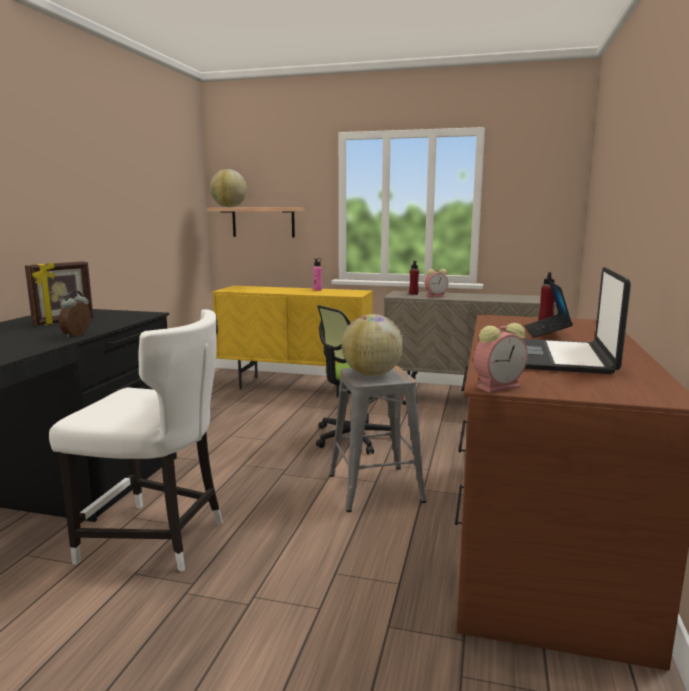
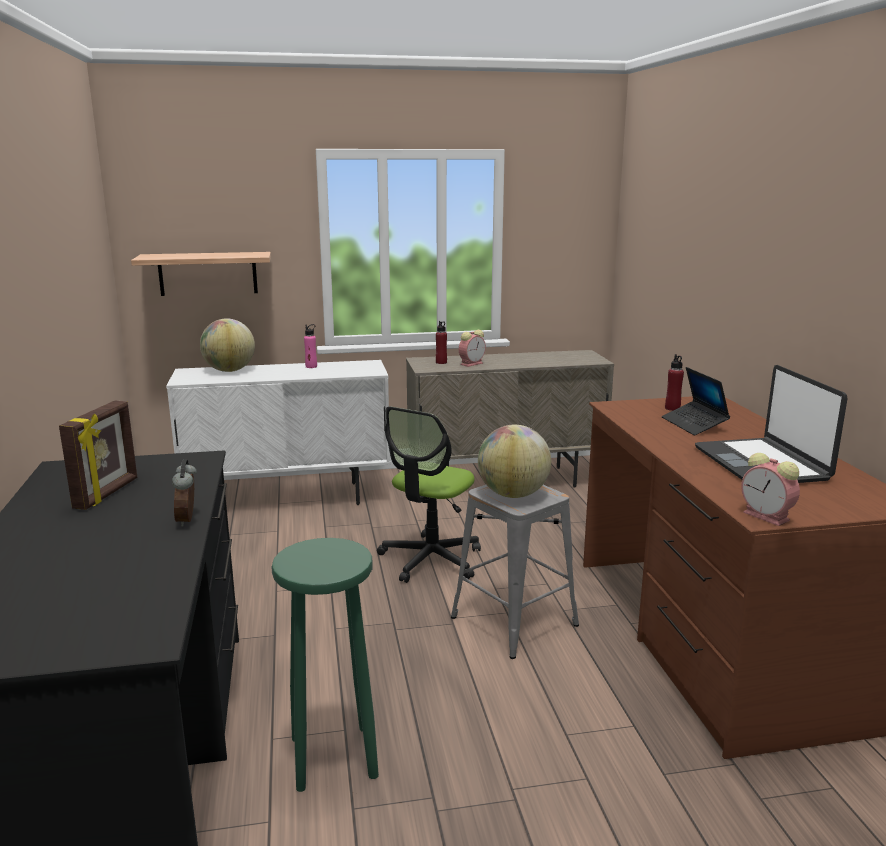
camera: 25 degrees left, 5 degrees up
(157, 539) = (333, 758): white chair -> green stool
(229, 207) = (160, 256): globe -> globe (229, 370)
(295, 387) = (289, 498): yellow cabinet -> white cabinet
(499, 386) = (768, 517): alarm clock -> alarm clock turned 105 degrees clockwise

